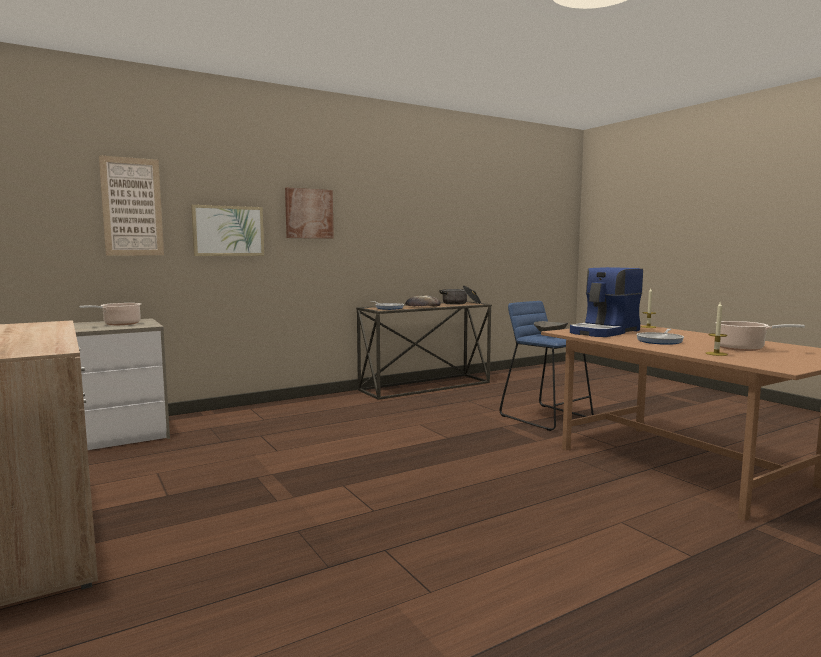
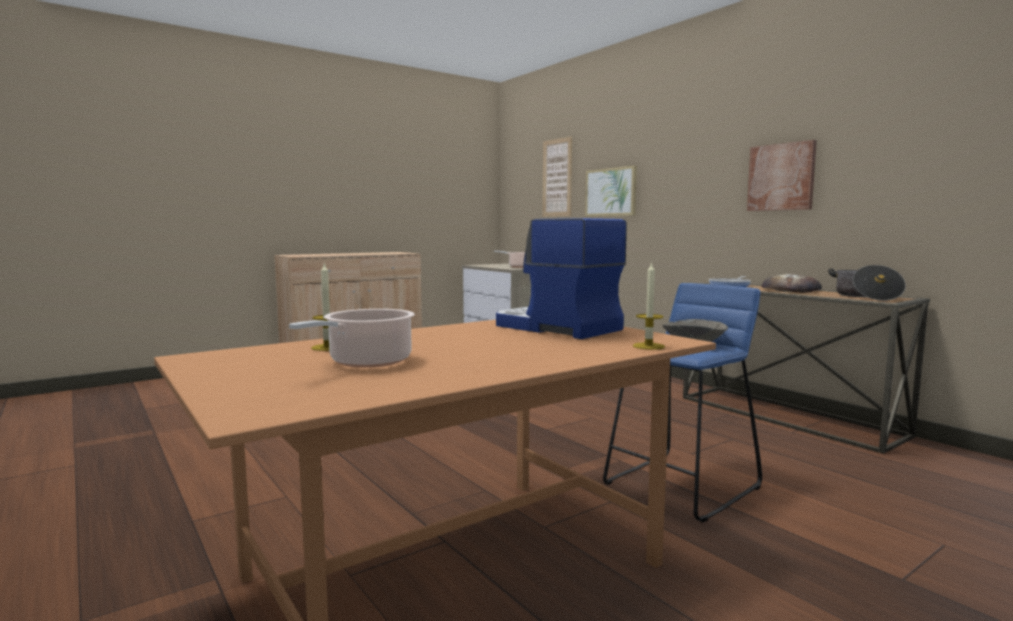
camera: 85 degrees right, 0 degrees up
(309, 213) = (679, 166): picture -> picture (781, 177)
(660, 341) = (458, 339): frying pan -> none

